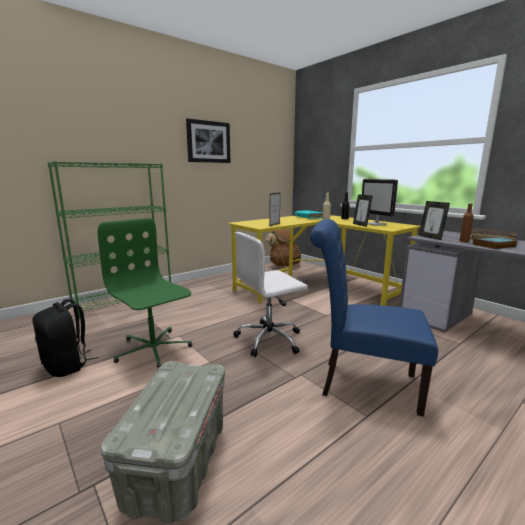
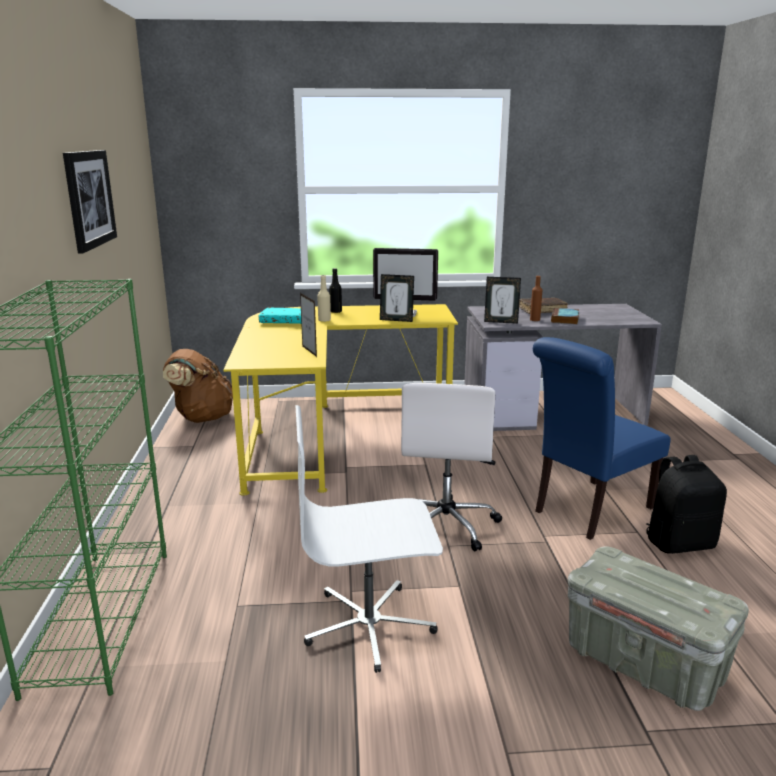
camera: 55 degrees left, 5 degrees up
(67, 366) = (333, 731): black backpack -> black backpack (679, 543)
(153, 349) = (370, 625): green office chair -> white office chair

